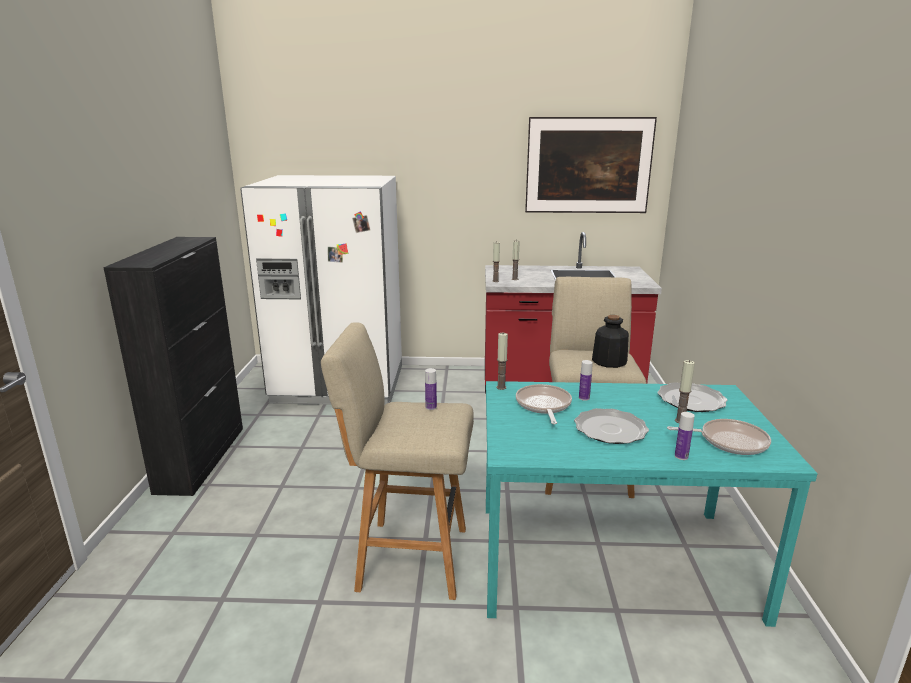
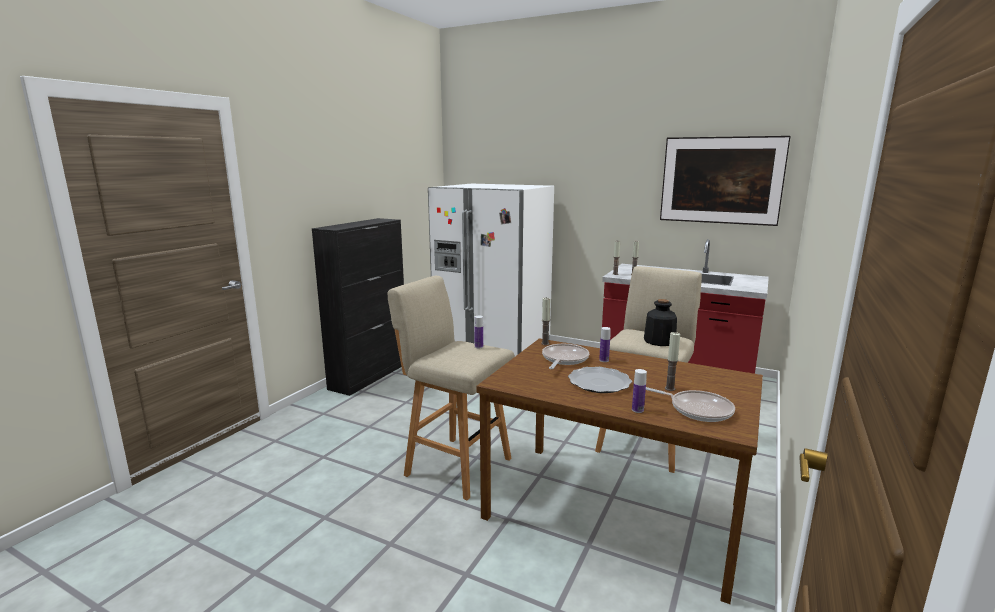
camera: 25 degrees right, 5 degrees down
(610, 561) = (611, 511): turquoise dining table -> brown dining table
(691, 400) = (701, 377): plate -> none

